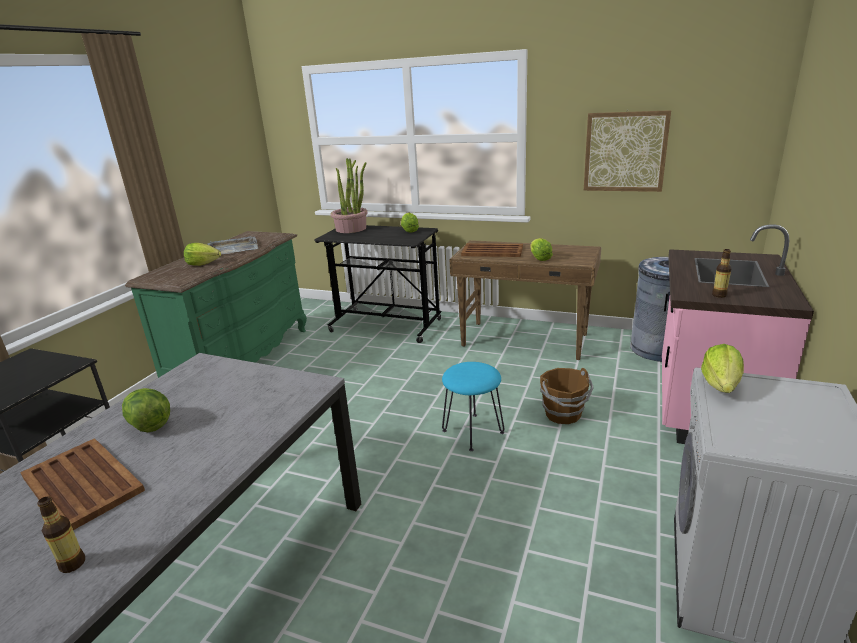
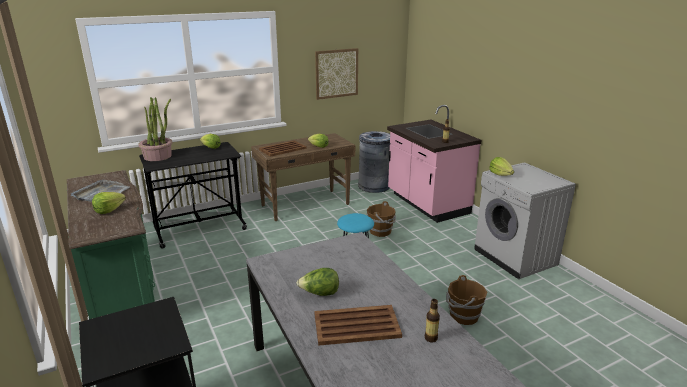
camera: 50 degrees left, 0 degrees up
(472, 609) = (463, 316): none -> brown bucket

